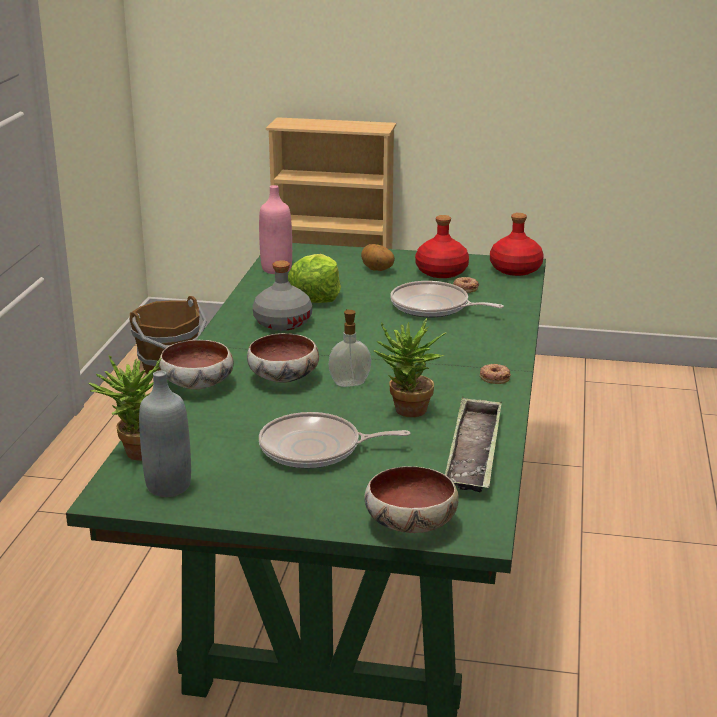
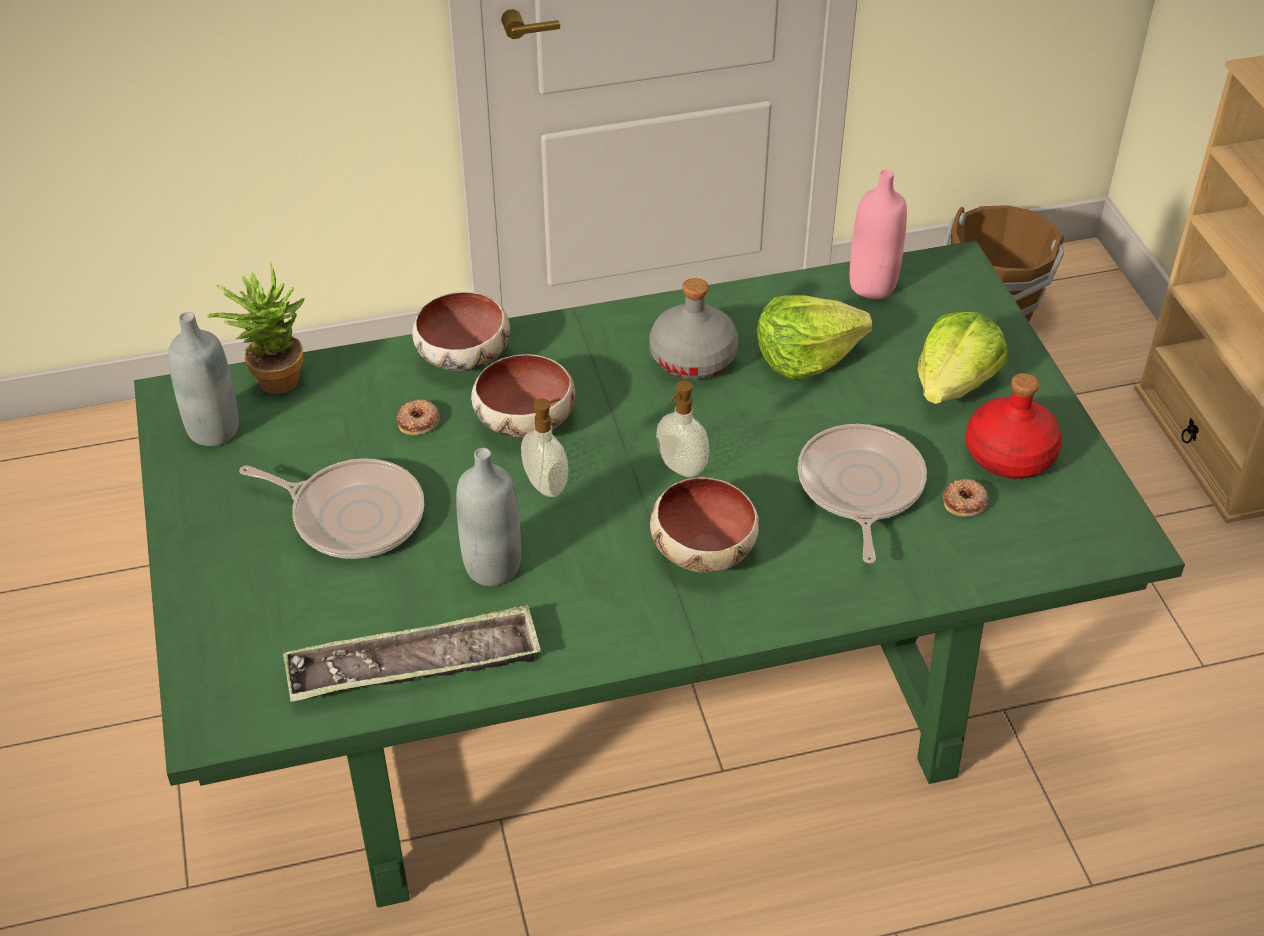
camera: 65 degrees right, 20 degrees up
(315, 449) = (352, 515): frying pan -> frying pan turned 135 degrees clockwise
(373, 345) = (680, 468): none -> soap dispenser
(377, 270) = (955, 384): potato -> lettuce
(407, 412) = (492, 567): potted plant -> grey bottle
(409, 525) = (209, 656): bowl -> bowl (701, 548)
(495, 377) = (655, 625): donut -> donut (419, 421)
(515, 269) = (1096, 539): red bottle -> none

